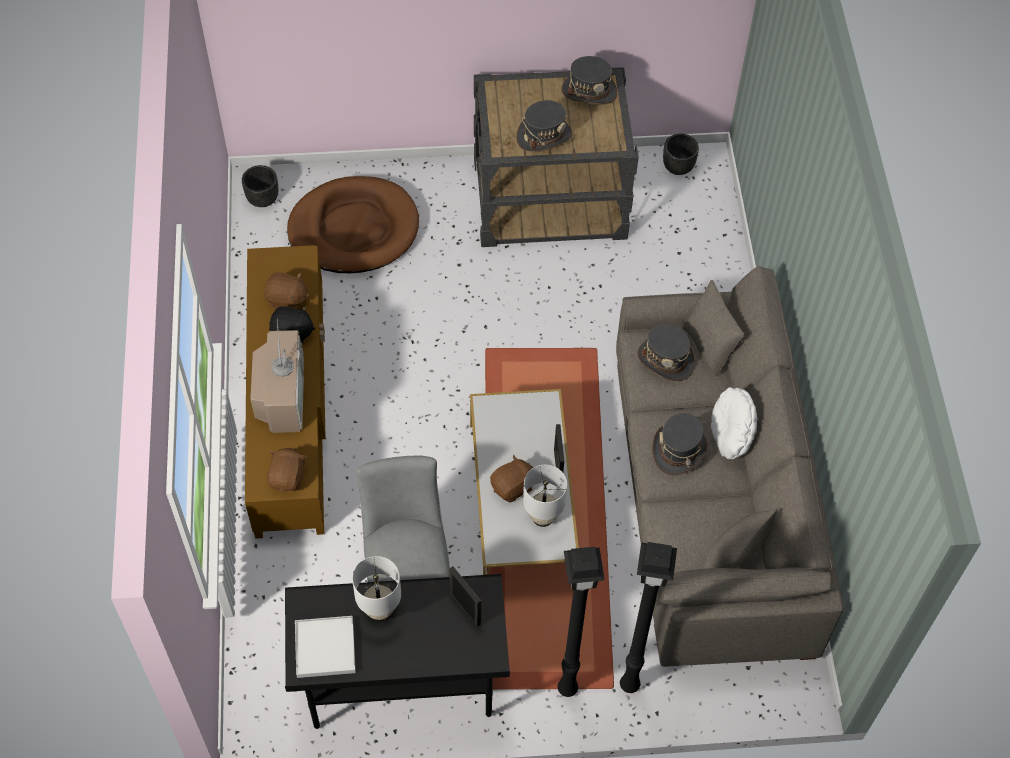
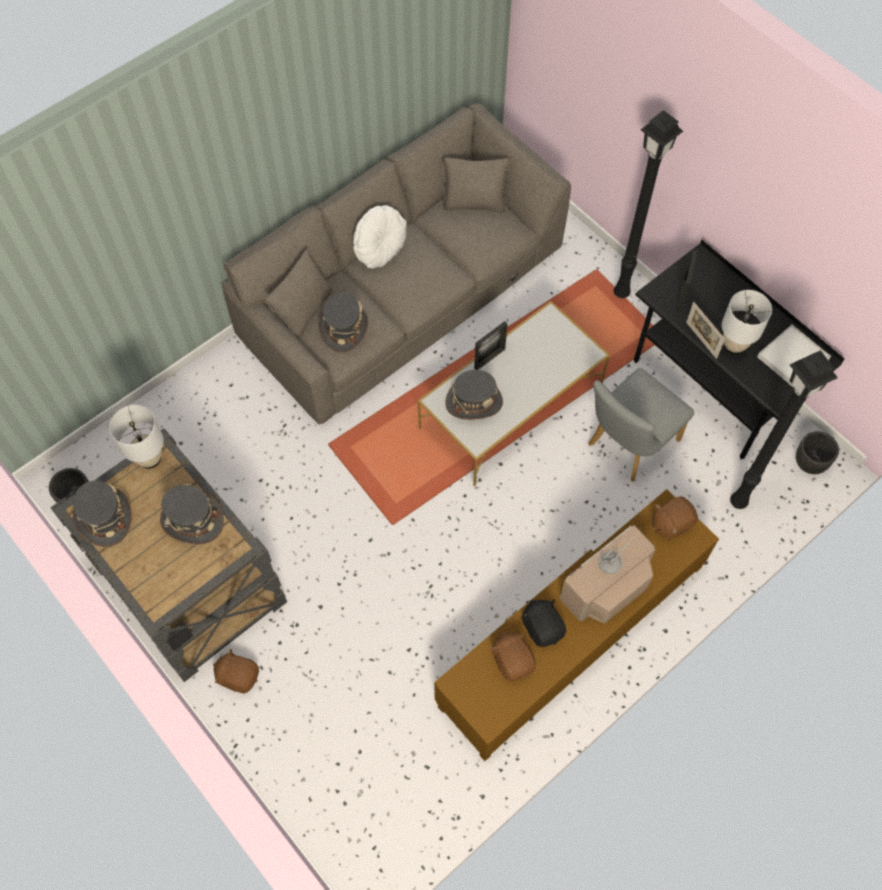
camera: 125 degrees left, 5 degrees up
(262, 199) = (375, 849): black planter -> black planter (809, 464)
(353, 229) = (348, 729): brown dog bed -> none
(408, 587) = (701, 340): none -> picture frame
(513, 487) = (531, 377): brown plush toy -> brown plush toy (238, 676)
(543, 517) = (538, 343): white table lamp -> white table lamp (150, 458)
(628, 686) = (587, 262): black floor lamp -> black floor lamp (740, 502)
(679, 450) = (419, 276): grey hat -> grey hat (474, 402)

